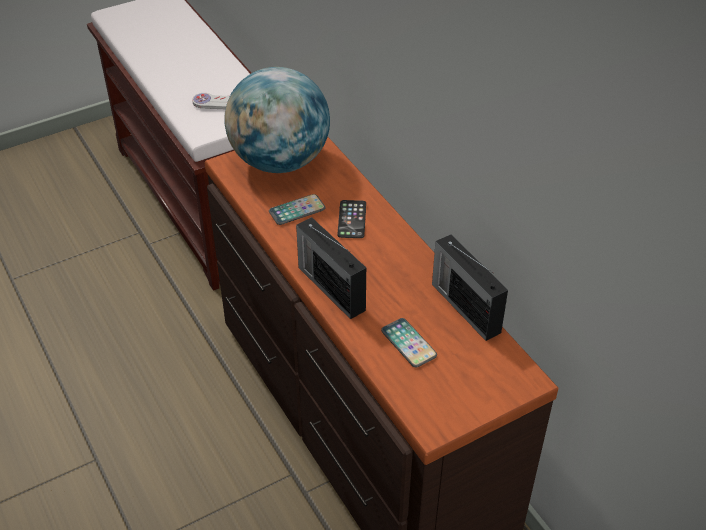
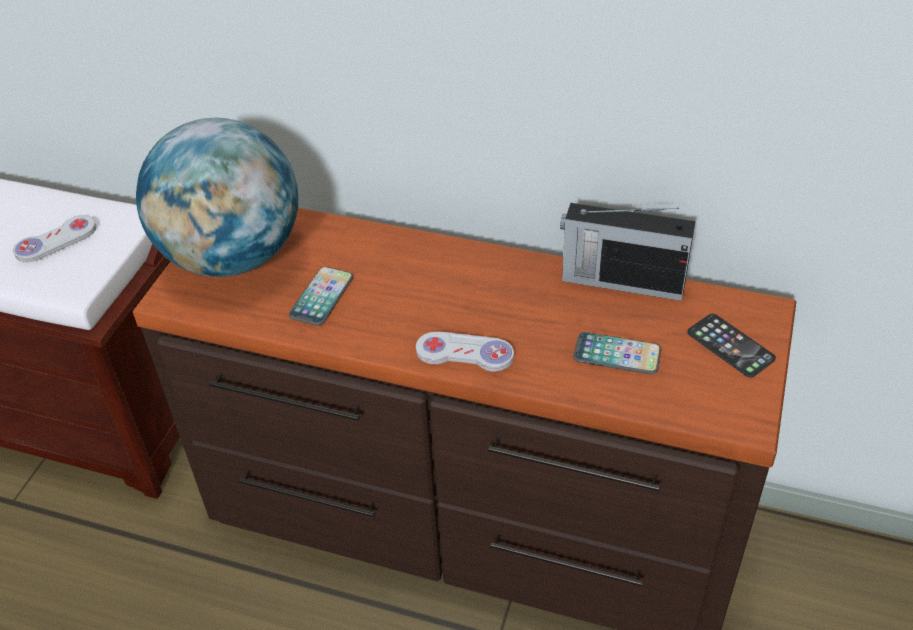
camera: 40 degrees left, 0 degrees up
(330, 287) = (464, 353): radio -> white game controller
(352, 219) = (396, 269): phone -> phone (730, 346)

